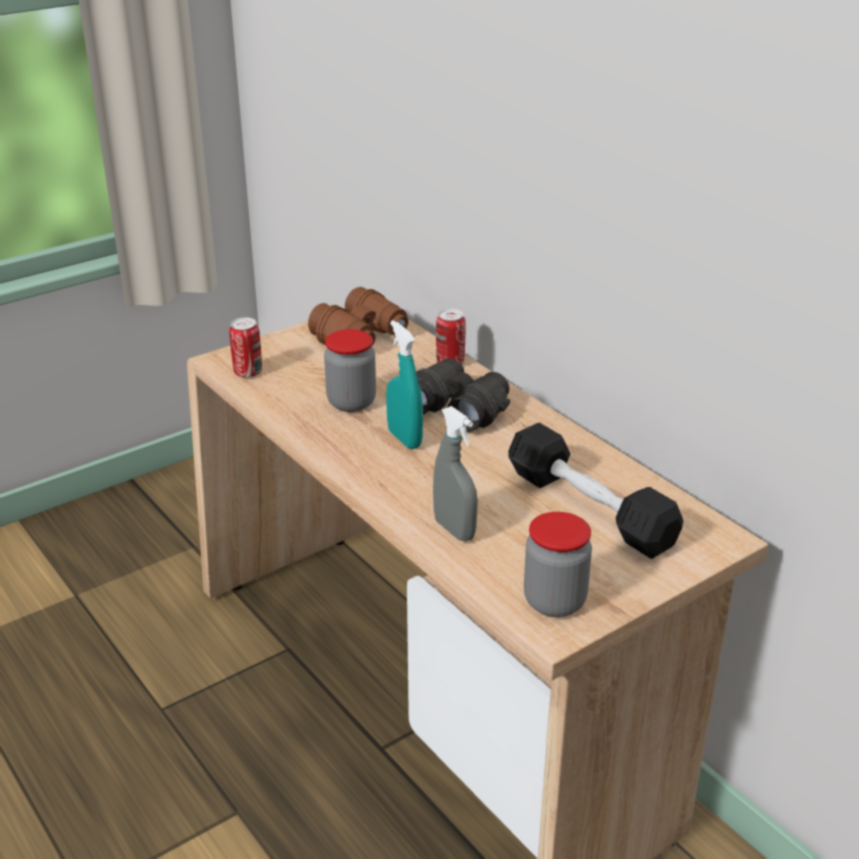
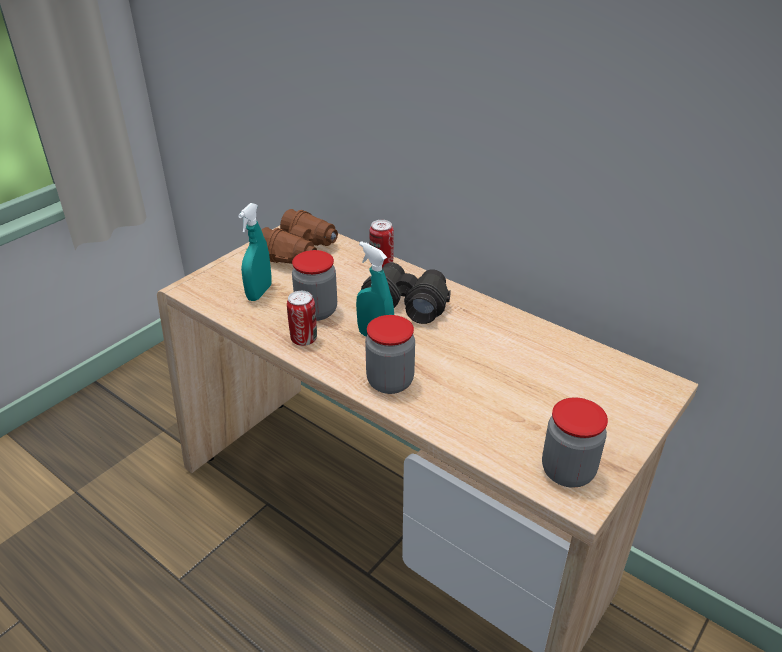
camera: 15 degrees left, 5 degrees up
(248, 372) = (217, 297): can -> can (304, 339)
(296, 375) = (259, 293): none -> turquoise spray bottle
(399, 484) = (390, 382): none -> jar
(454, 530) = (454, 417): grey spray bottle -> none
(590, 508) = (552, 377): black dumbbell -> none

